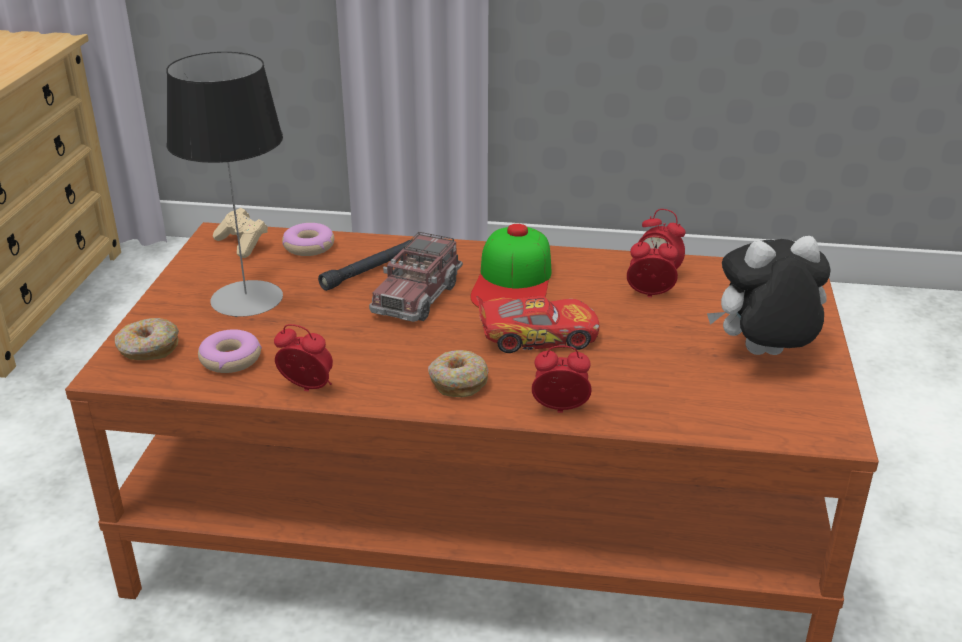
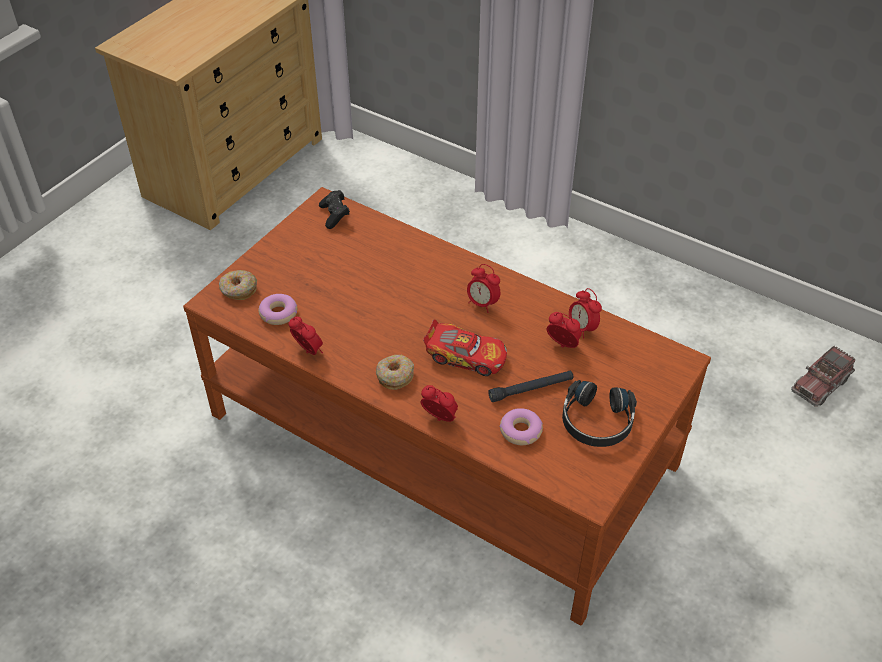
camera: 25 degrees right, 15 degrees up
(242, 244) = (335, 215): beige game controller -> black game controller
(246, 299) = (312, 266): table lamp -> none
(309, 247) = (373, 231): donut -> donut (521, 431)
(370, 270) = (399, 264): black flashlight -> black flashlight (531, 389)
(417, 296) = (414, 297): toy truck -> toy truck (820, 384)
(513, 281) = (482, 304): cap -> alarm clock
(762, 356) = (596, 422): plush toy -> black headphones

